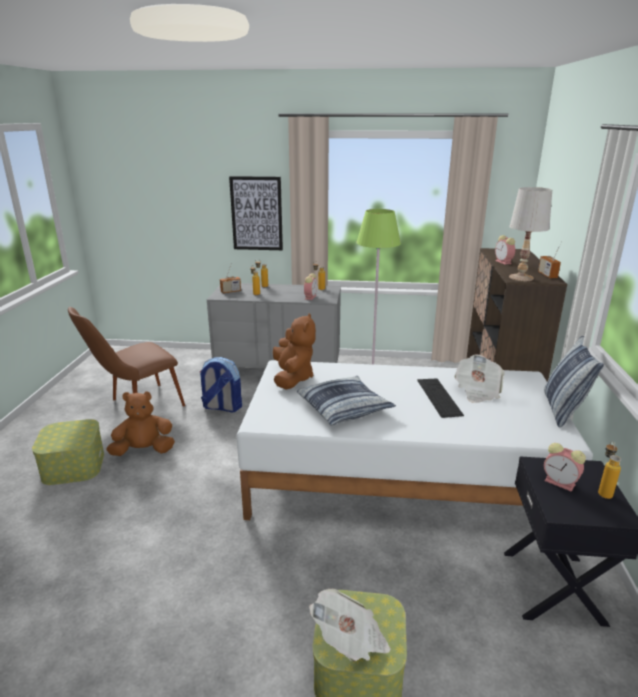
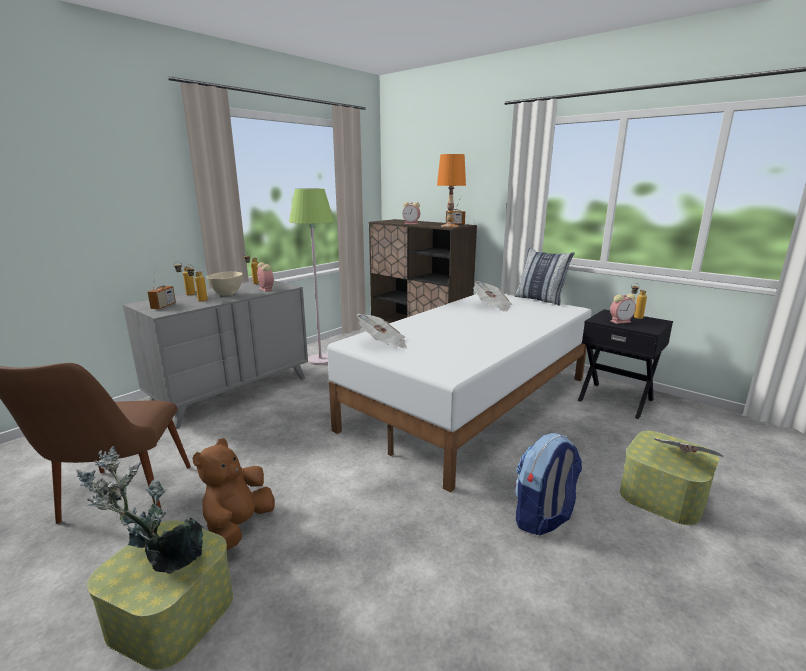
camera: 55 degrees left, 5 degrees down
(62, 438) = (162, 567): none -> potted plant
(221, 407) = (238, 443): backpack -> backpack (543, 517)
(256, 213) = (145, 207): picture -> none
(279, 294) = (227, 294): none -> beige bowl
(292, 378) = (383, 344): brown plush toy -> newspaper
(344, 408) = (465, 342): pillow -> none
(439, 397) = (487, 316): keyboard -> none
(520, 278) = (450, 226): white table lamp -> orange table lamp

